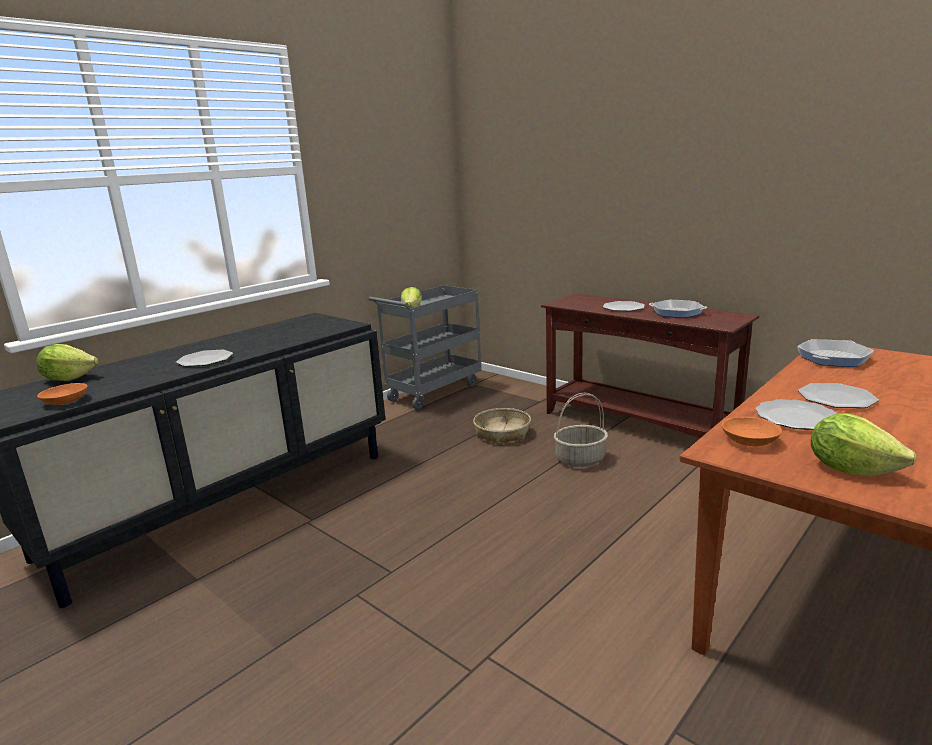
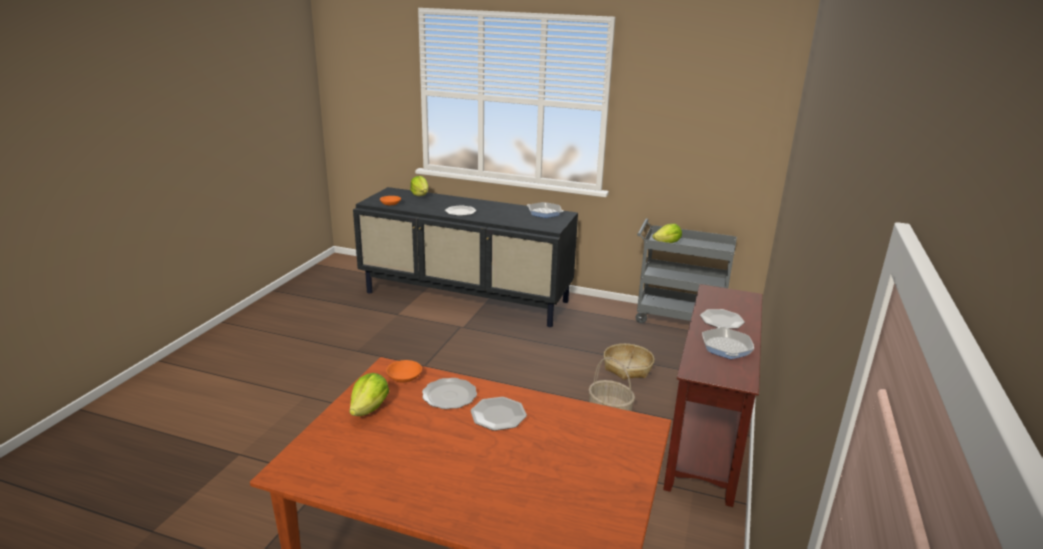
camera: 65 degrees right, 5 degrees up
(833, 358) = (609, 423): frying pan -> frying pan (544, 213)

